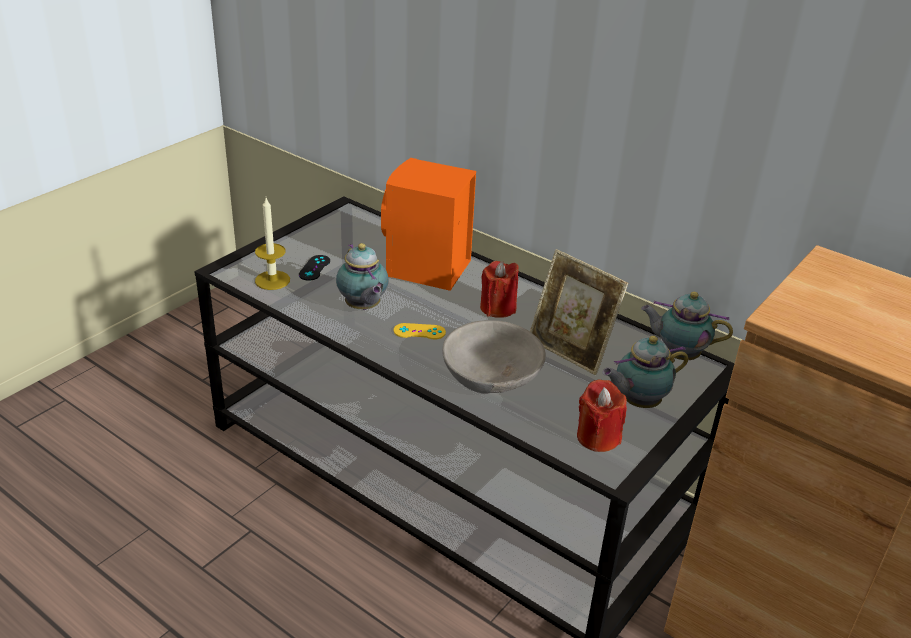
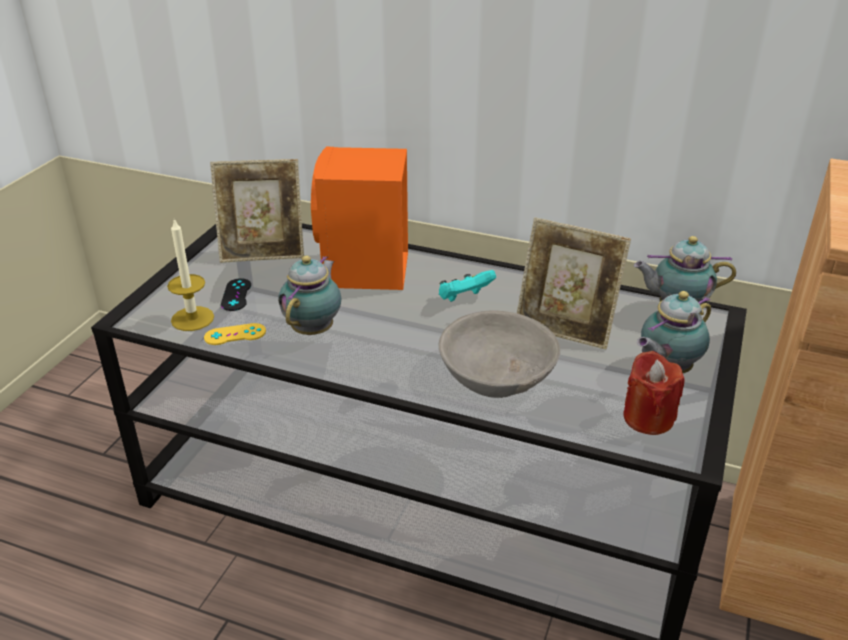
camera: 15 degrees left, 0 degrees up
(352, 237) = (263, 252): none -> picture frame
(363, 308) = (314, 329): teapot -> teapot turned 120 degrees counterclockwise
(419, 331) = (392, 342): yellow game controller -> yellow game controller (235, 334)
(498, 308) = (464, 298): red candle -> turquoise game controller

